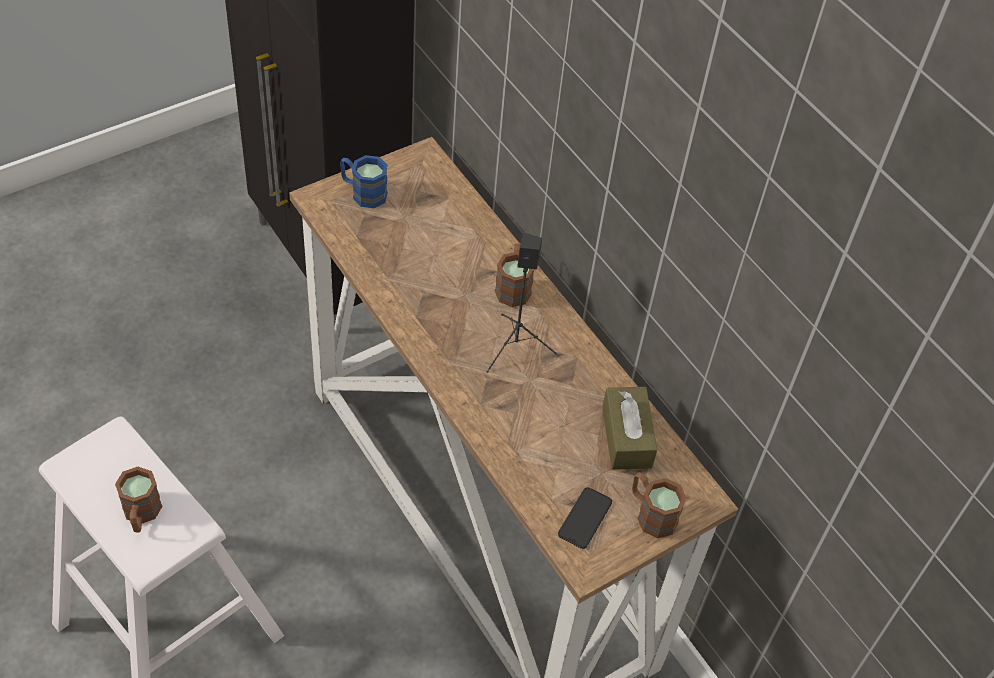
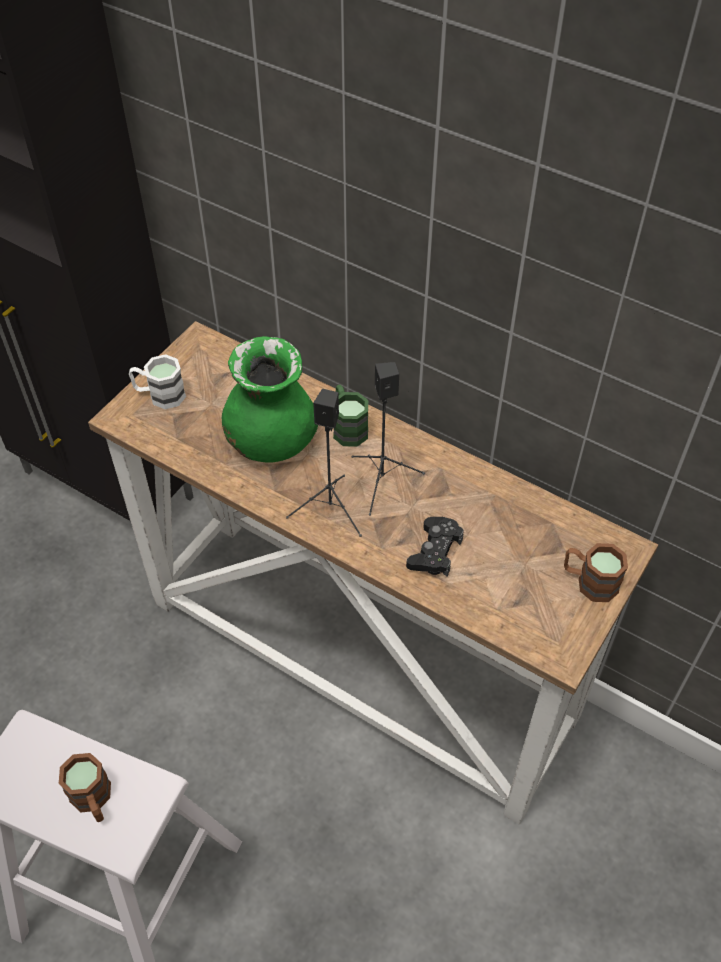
camera: 20 degrees left, 0 degrees up
(363, 192) = (160, 395): blue mug -> white mug
(437, 273) = (271, 442): none -> green vase
(456, 353) = (331, 509): none -> black speaker
(513, 286) = (347, 427): brown mug -> green mug
(526, 428) = (435, 551): none -> black game controller
(585, 518) = (536, 612): phone -> none
(626, 437) = (527, 521): brown tissue box -> none

